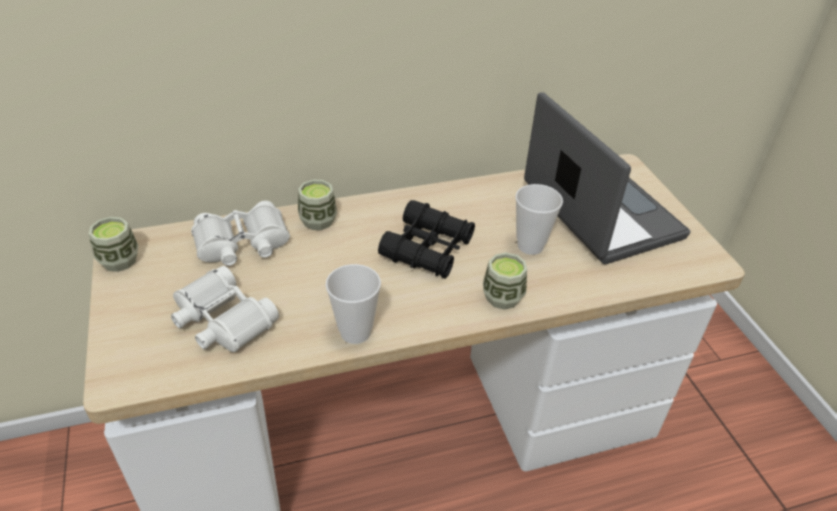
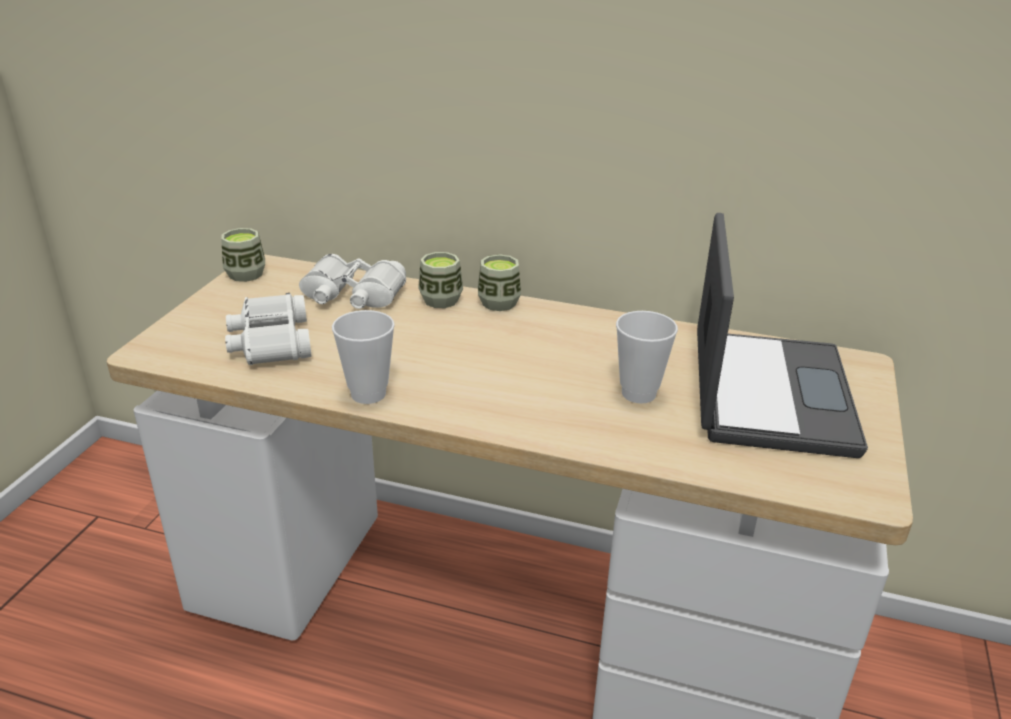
camera: 35 degrees right, 10 degrees down
(428, 248) = (520, 356): black binoculars -> none
(502, 297) = (549, 424): cup -> cup (499, 303)

